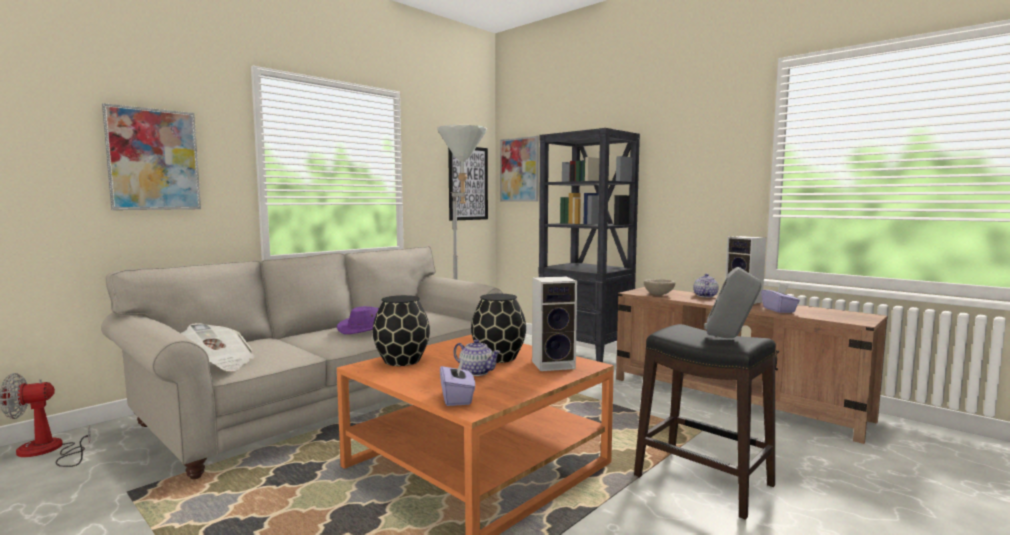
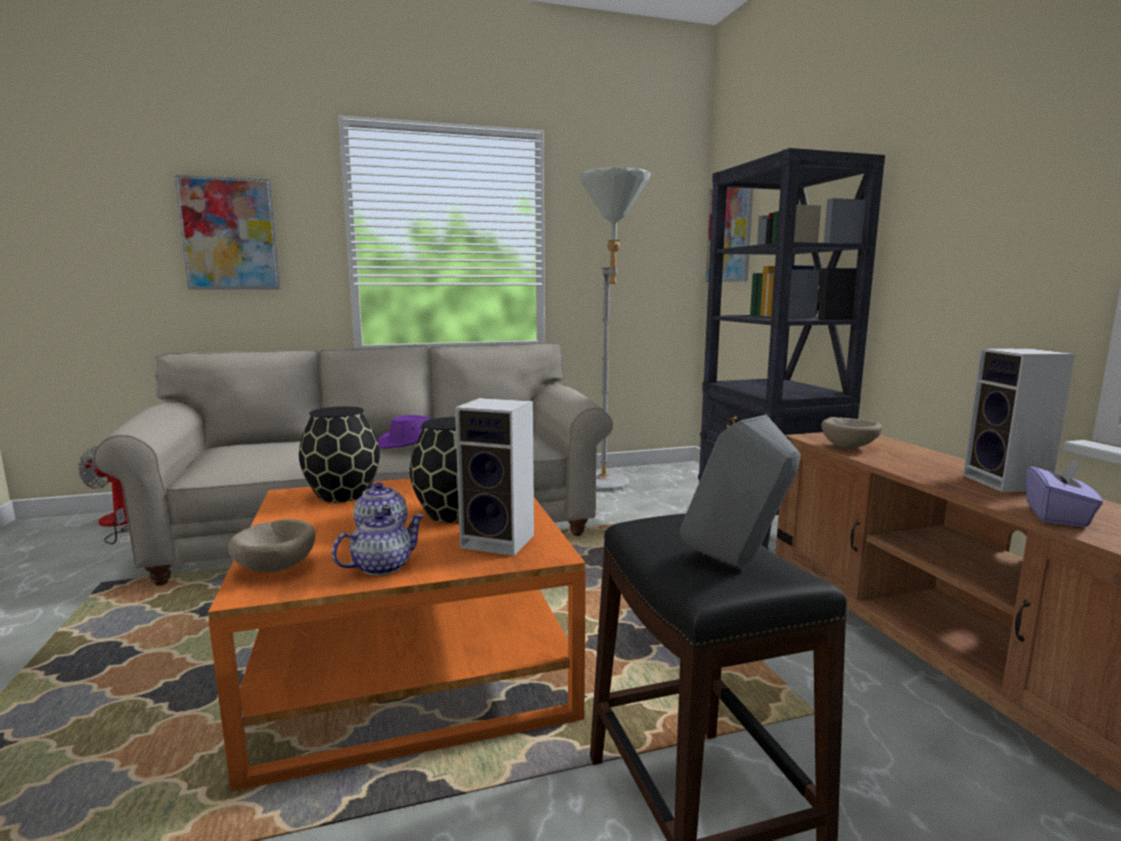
camera: 30 degrees right, 5 degrees up
(219, 364) = (201, 465): newspaper -> none
(457, 398) = (275, 566): purple tissue box -> beige bowl
(468, 183) = (654, 256): picture -> none
(705, 296) = (940, 461): teapot -> teapot (381, 567)

